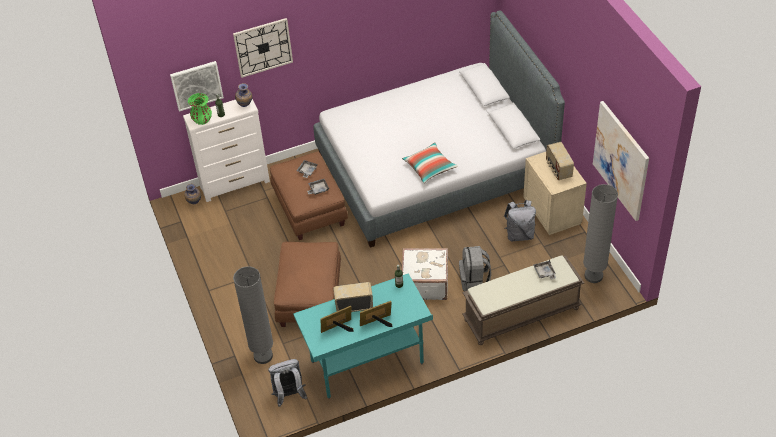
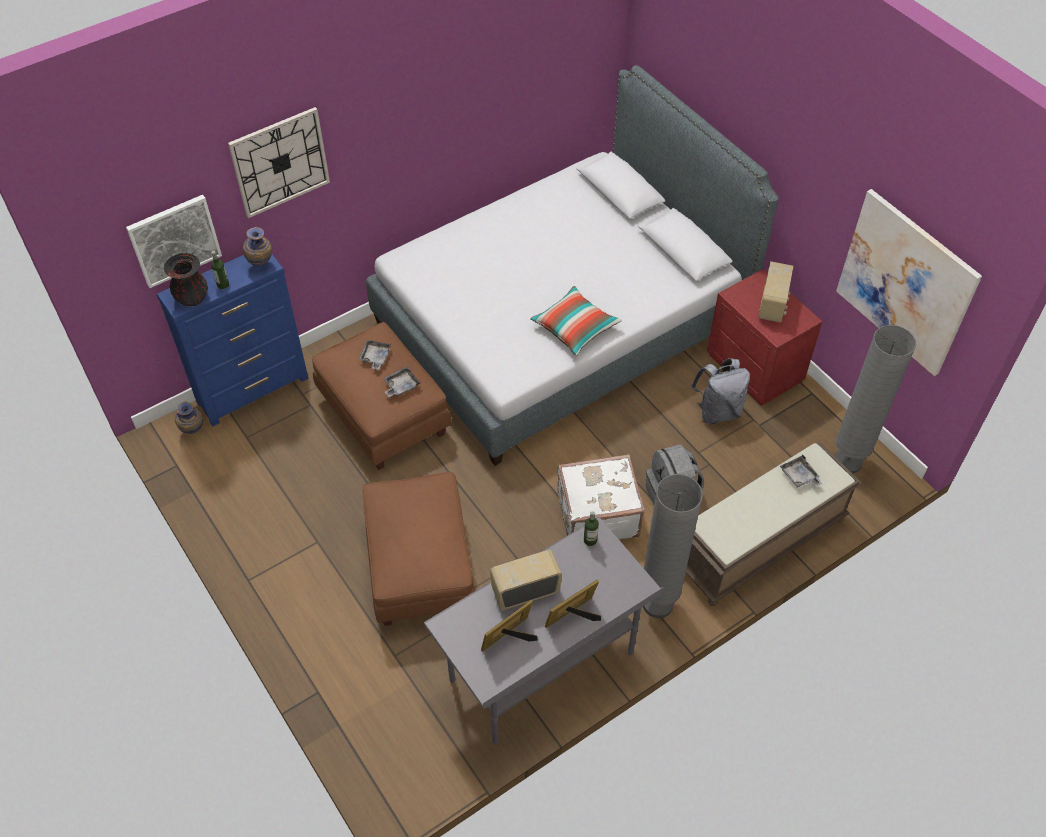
camera: 15 degrees left, 5 degrees up
(202, 120) = (192, 298): green vase -> black vase
(235, 184) = (254, 390): white dresser -> blue dresser
(263, 356) = (366, 684): grey floor lamp -> grey floor lamp (658, 604)
(289, 395) = (427, 750): grey backpack -> none
(367, 363) = (542, 668): turquoise desk -> grey desk
(553, 211) = (755, 368): beige nightstand -> red nightstand
(558, 169) = (773, 305): radio -> radio turned 135 degrees counterclockwise

